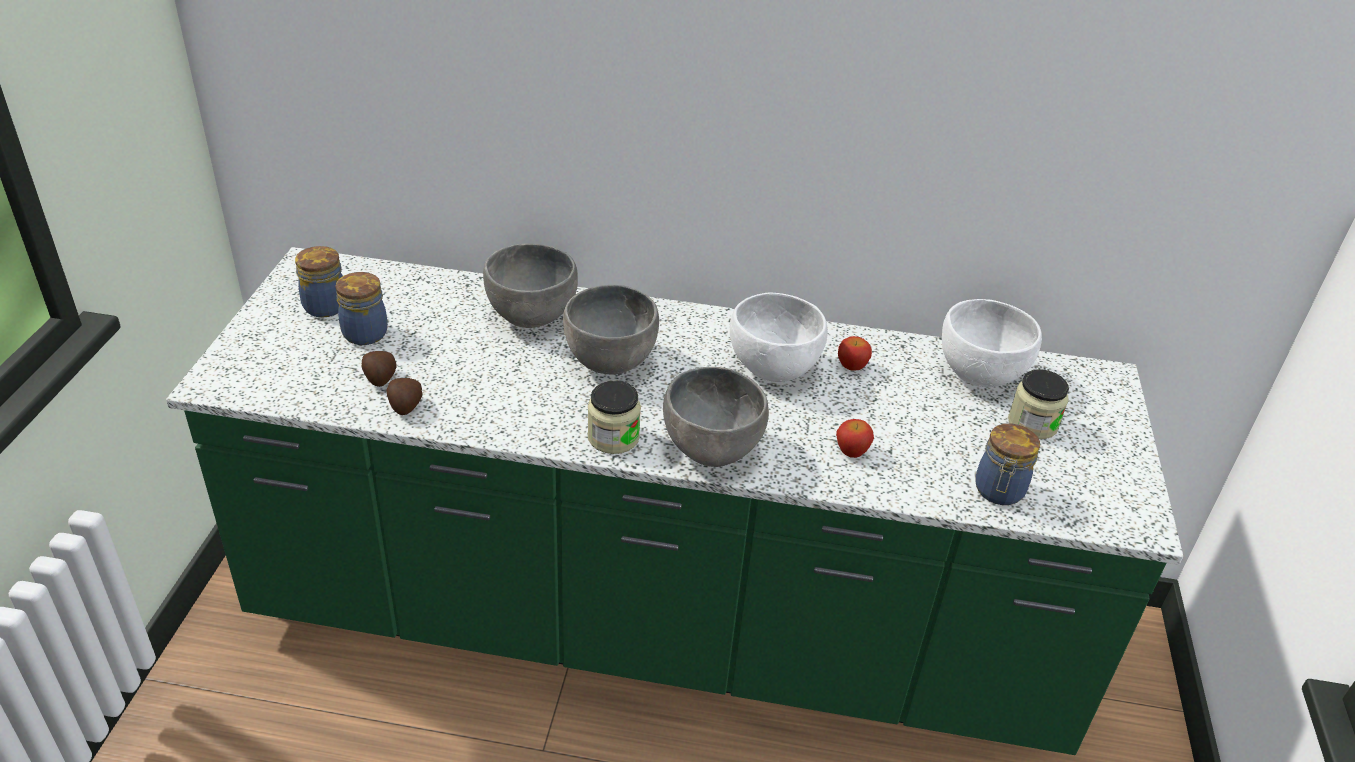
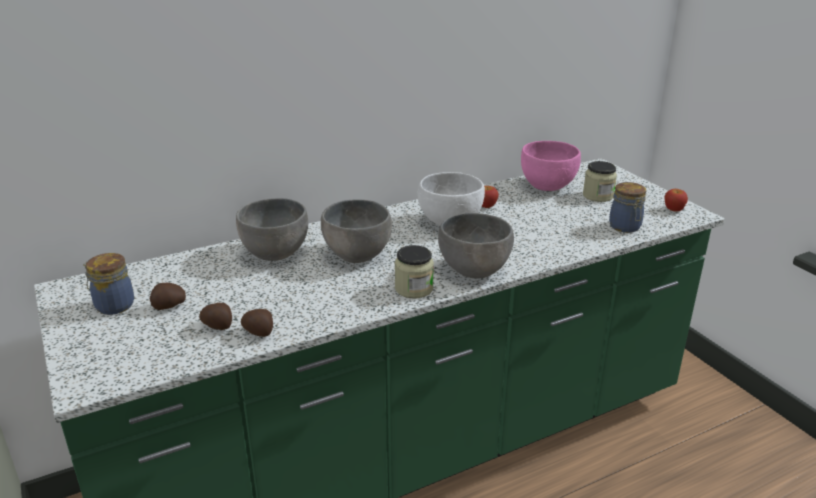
camera: 35 degrees left, 10 degrees down
(365, 332) = (169, 306): jar -> potato
(852, 451) = (540, 240): apple -> apple (673, 209)
(979, 375) = (547, 186): white bowl -> pink bowl

